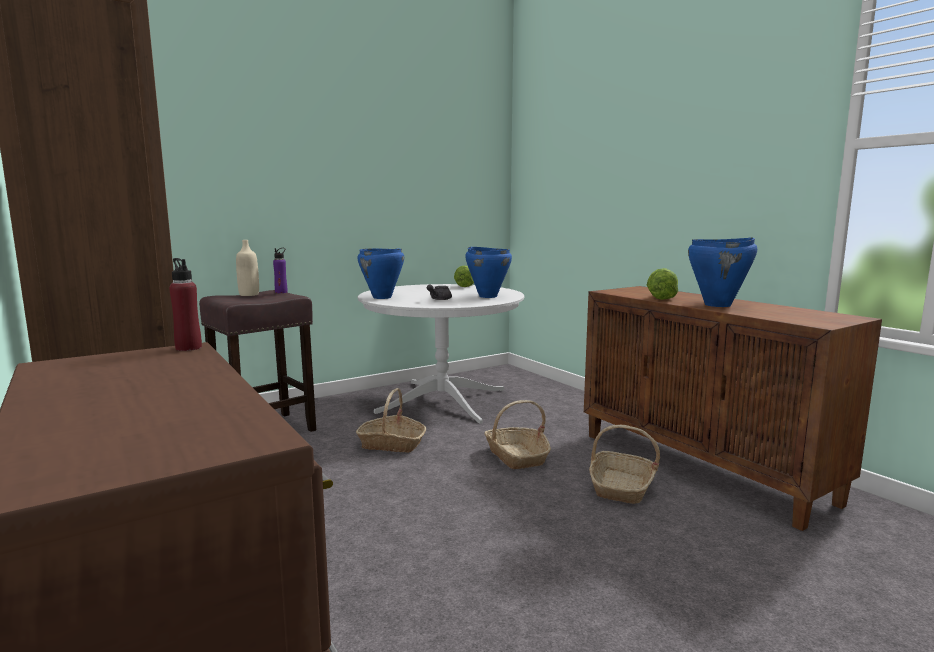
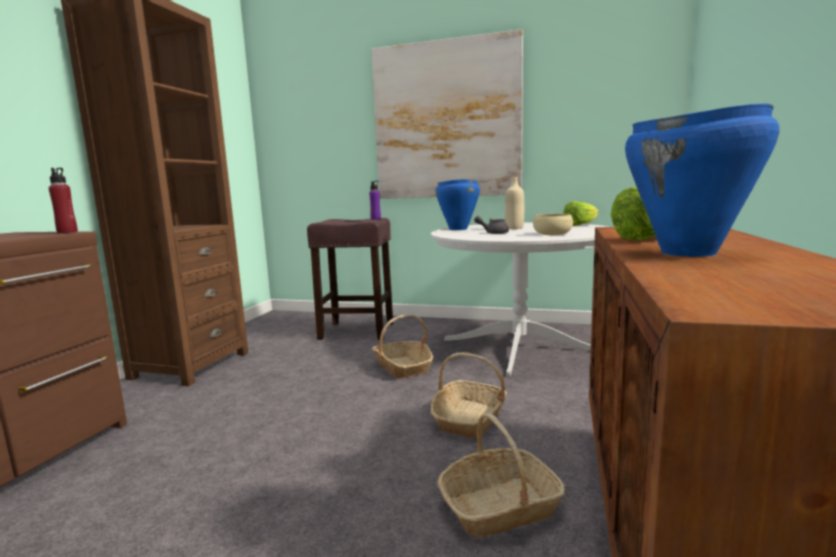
camera: 50 degrees right, 0 degrees up
(249, 294) = (354, 219): beige bottle -> beige bottle (514, 228)
(325, 180) = (446, 121): none -> picture
(487, 296) = (552, 234): blue cooking pot -> beige bowl

